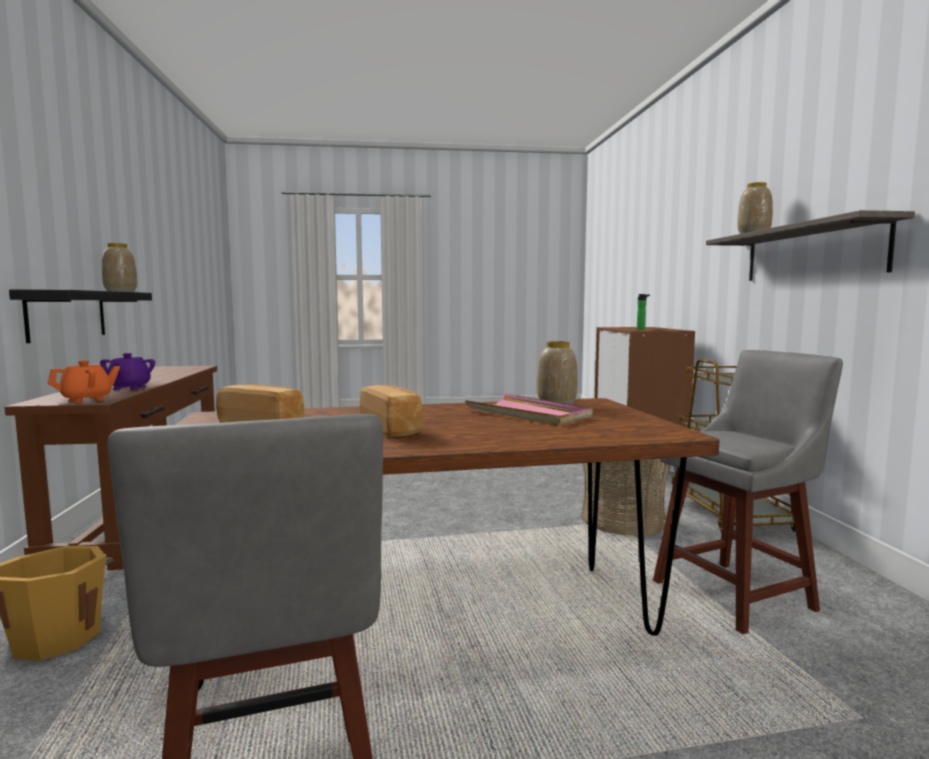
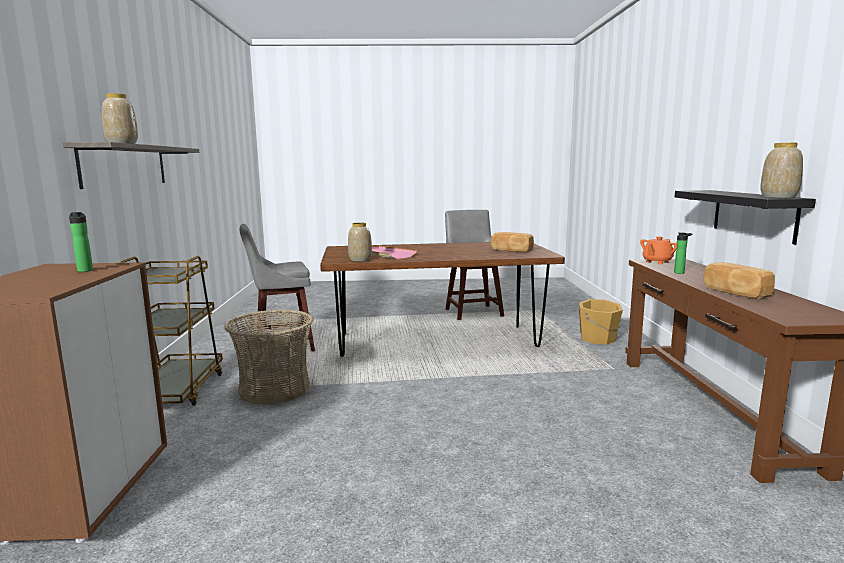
camera: 175 degrees left, 5 degrees up
(129, 388) = (680, 272): purple teapot -> bottle
(392, 428) = (452, 249): bread -> bread (735, 293)

